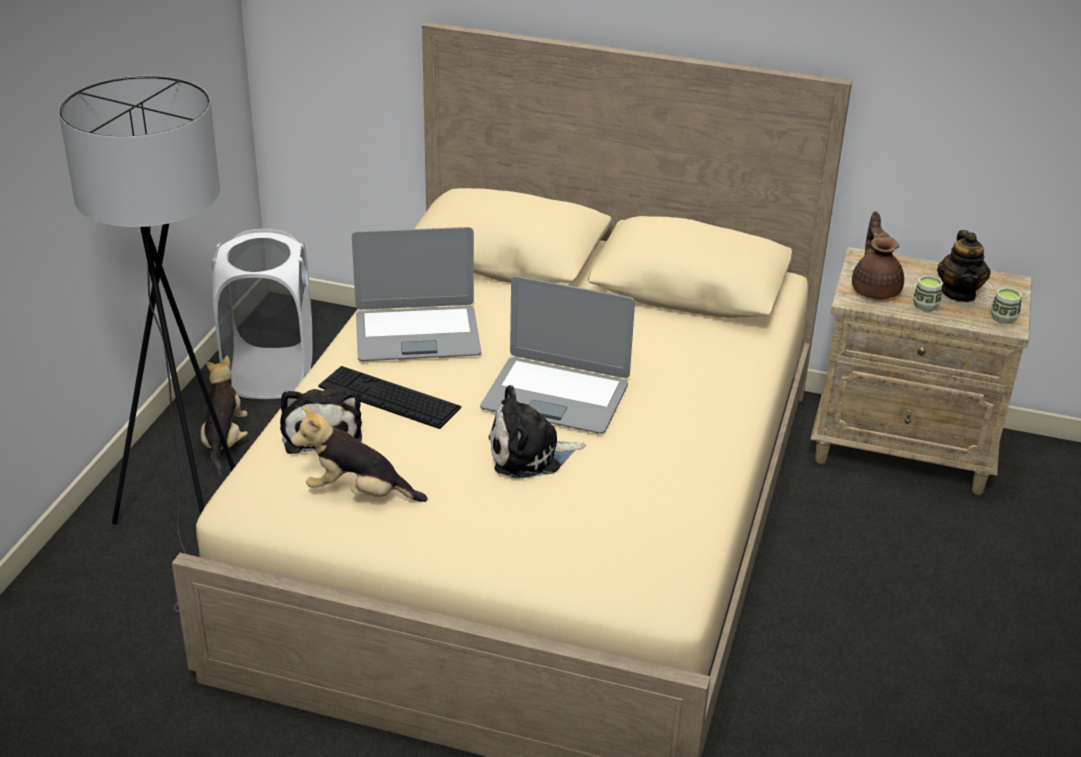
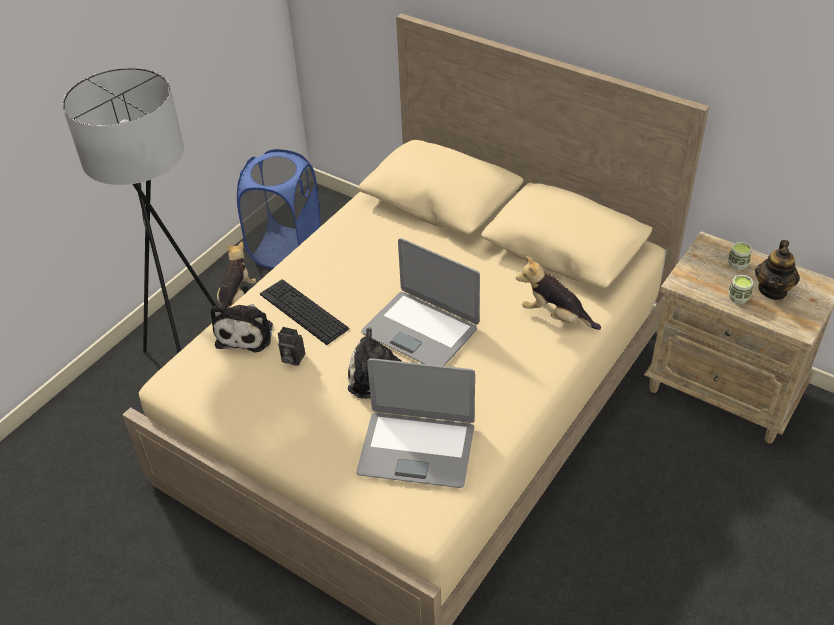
camera: 20 degrees right, 10 degrees up
(270, 373) = (286, 249): white laundry basket -> blue laundry basket
(358, 493) = (248, 390): plush toy -> plush toy (555, 316)
(400, 450) = (291, 358): none -> camera
(417, 334) = (346, 260): laptop -> laptop (417, 449)
(875, 289) = (704, 275): brown teapot -> none
(1003, 318) = (799, 320): cup -> cup (737, 264)

